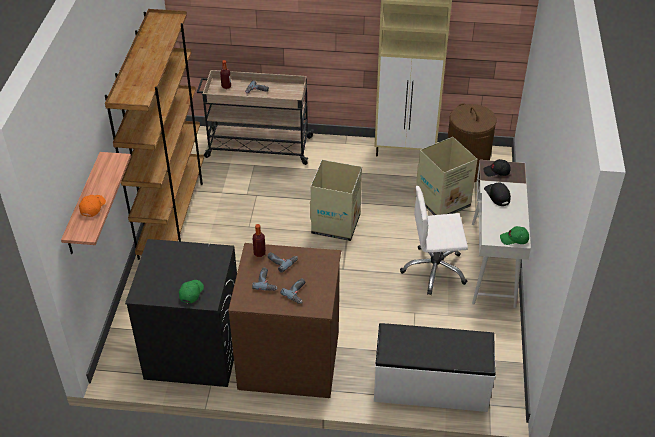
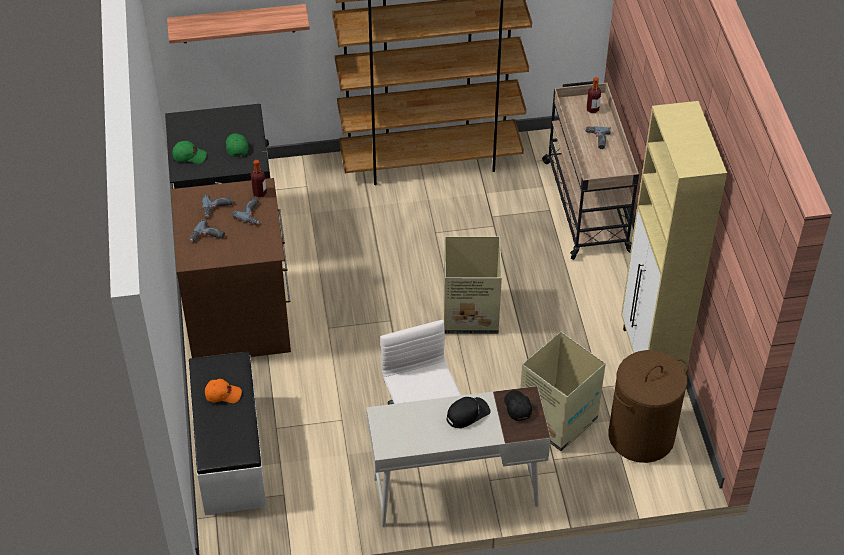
camera: 75 degrees right, 5 degrees up
(92, 207) = (217, 24): orange cap -> orange cap (223, 394)
(514, 239) = (386, 441): green cap -> green cap (236, 147)

